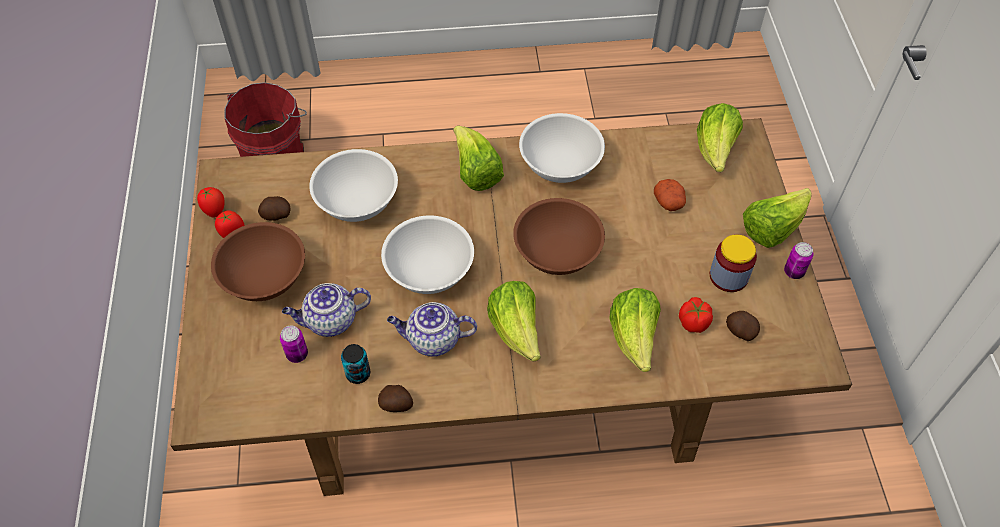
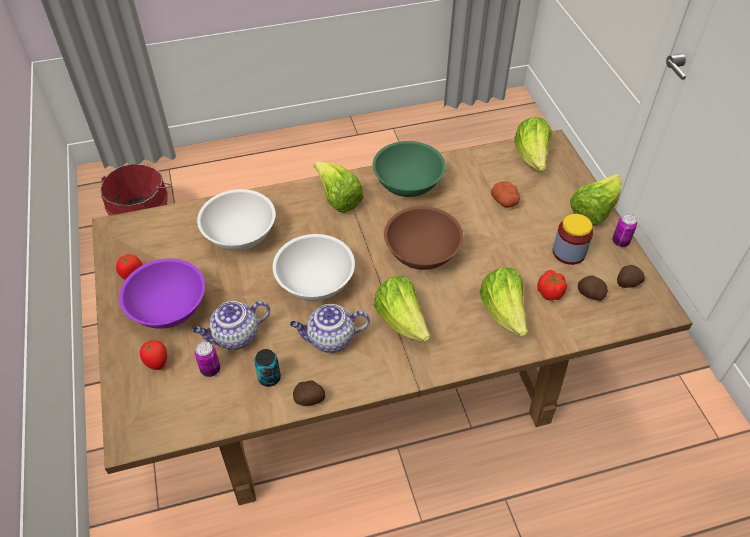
camera: 10 degrees left, 5 degrees down
(215, 211) = (113, 259): tomato -> tomato (157, 363)
(265, 277) = (169, 308): brown bowl -> purple bowl
(276, 216) = (169, 256): potato -> potato (627, 283)
(560, 165) = (407, 184): white bowl -> green bowl

